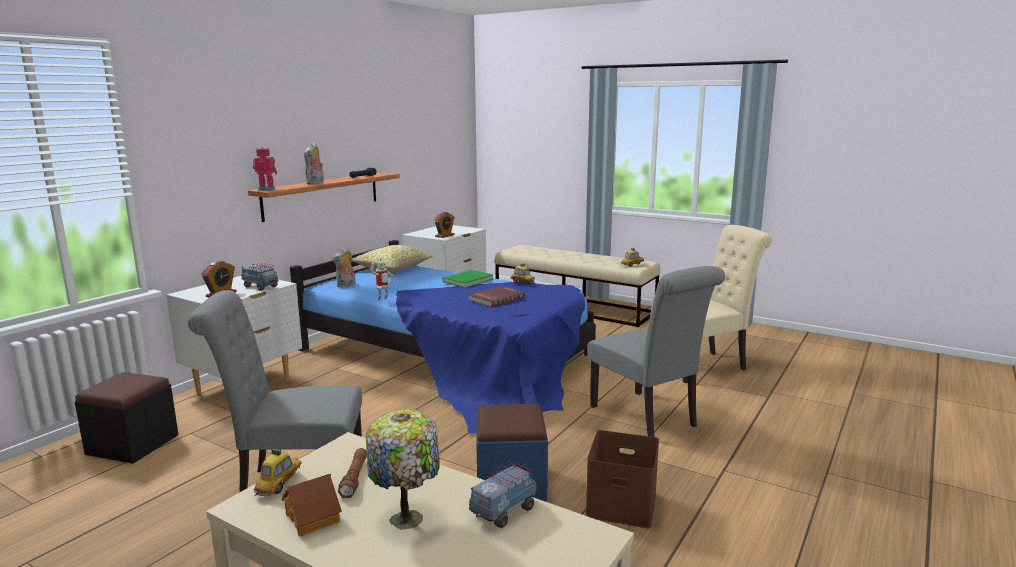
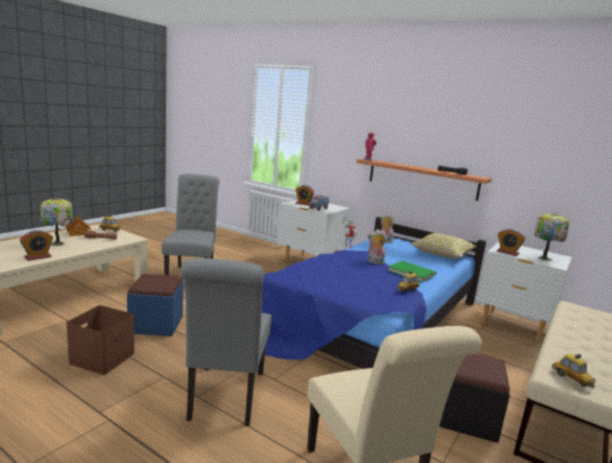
camera: 90 degrees right, 0 degrees up
(133, 445) = (248, 248): black ottoman -> black ottoman (467, 418)
(315, 183) = (404, 165): plush toy -> plush toy (374, 262)
(454, 229) = (544, 258): none -> table lamp
(496, 298) = (348, 274): red book -> none
(504, 511) = (38, 257): toy truck -> alarm clock
(648, 418) = (225, 398): grey chair -> grey chair turned 60 degrees counterclockwise

